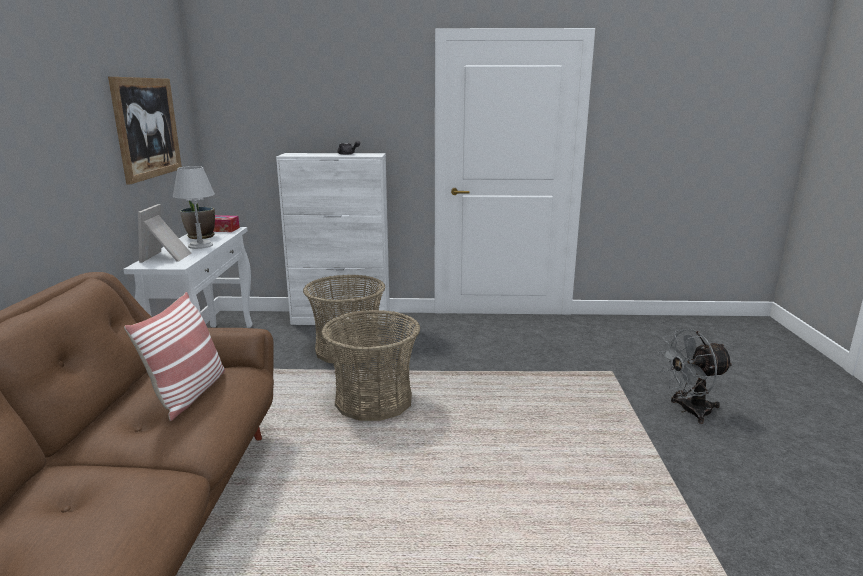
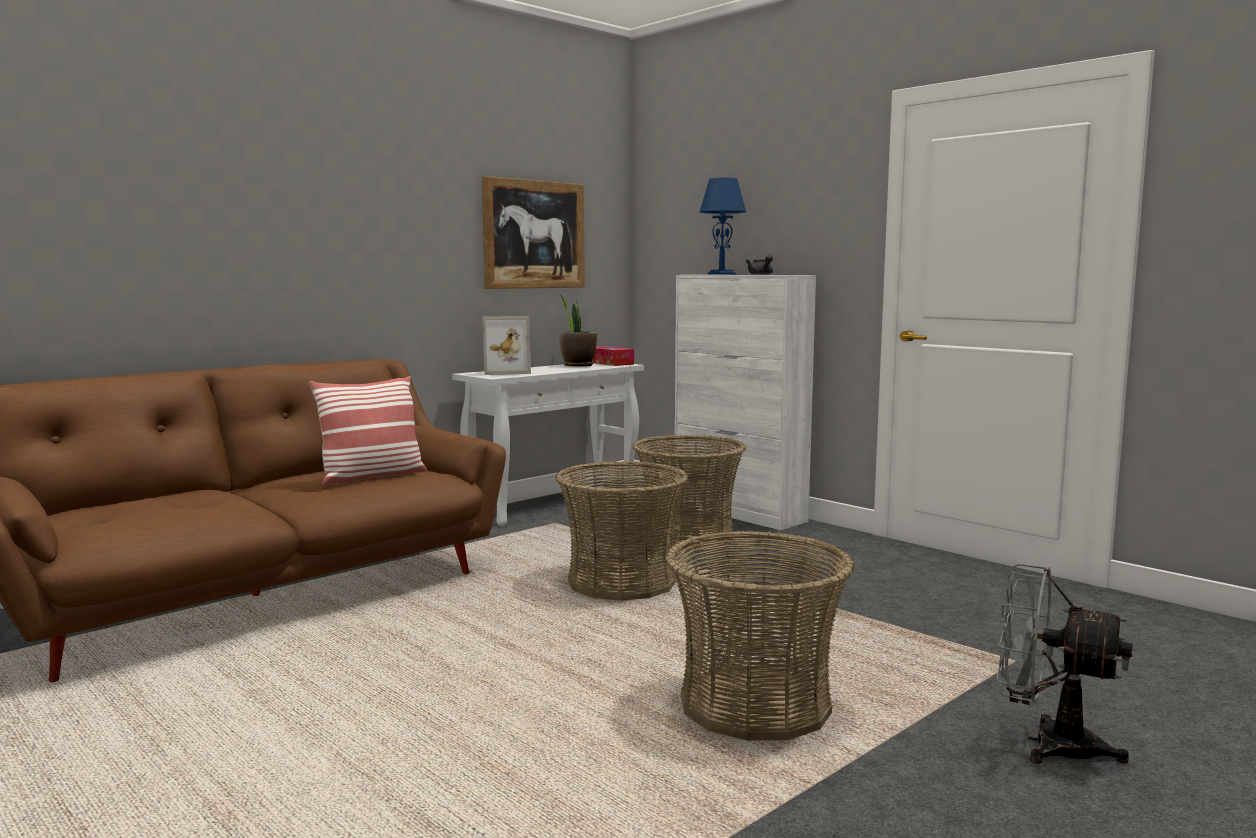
camera: 45 degrees right, 10 degrees down
(168, 257) = (505, 372): picture frame -> picture frame turned 150 degrees counterclockwise
(200, 245) = (556, 370): grey table lamp -> none
(310, 154) = (721, 274): none -> blue table lamp
(579, 452) = (755, 705): none -> basket

